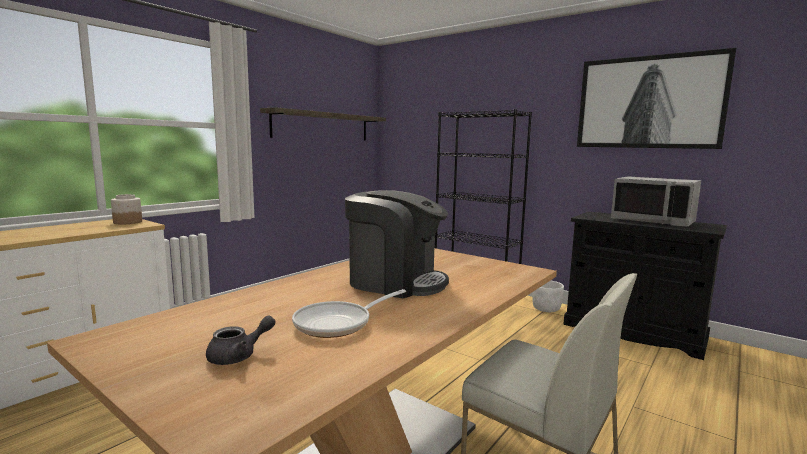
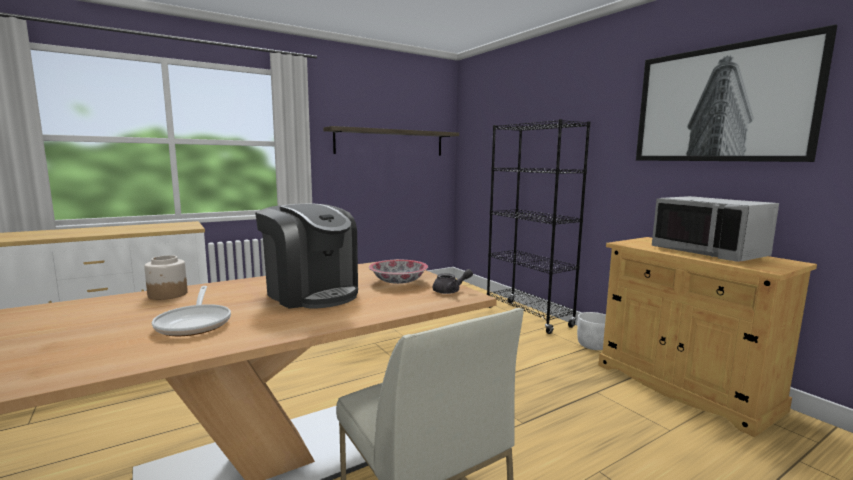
camera: 20 degrees right, 0 degrees up
(127, 222) = (183, 225): jar -> jar (167, 294)
(239, 356) = (79, 338): grey teapot -> grey teapot (450, 291)
(338, 323) = (195, 323): frying pan -> frying pan turned 90 degrees counterclockwise
(451, 264) = (398, 281): none -> bowl
(633, 331) = (684, 386): black cabinet -> beige cabinet

